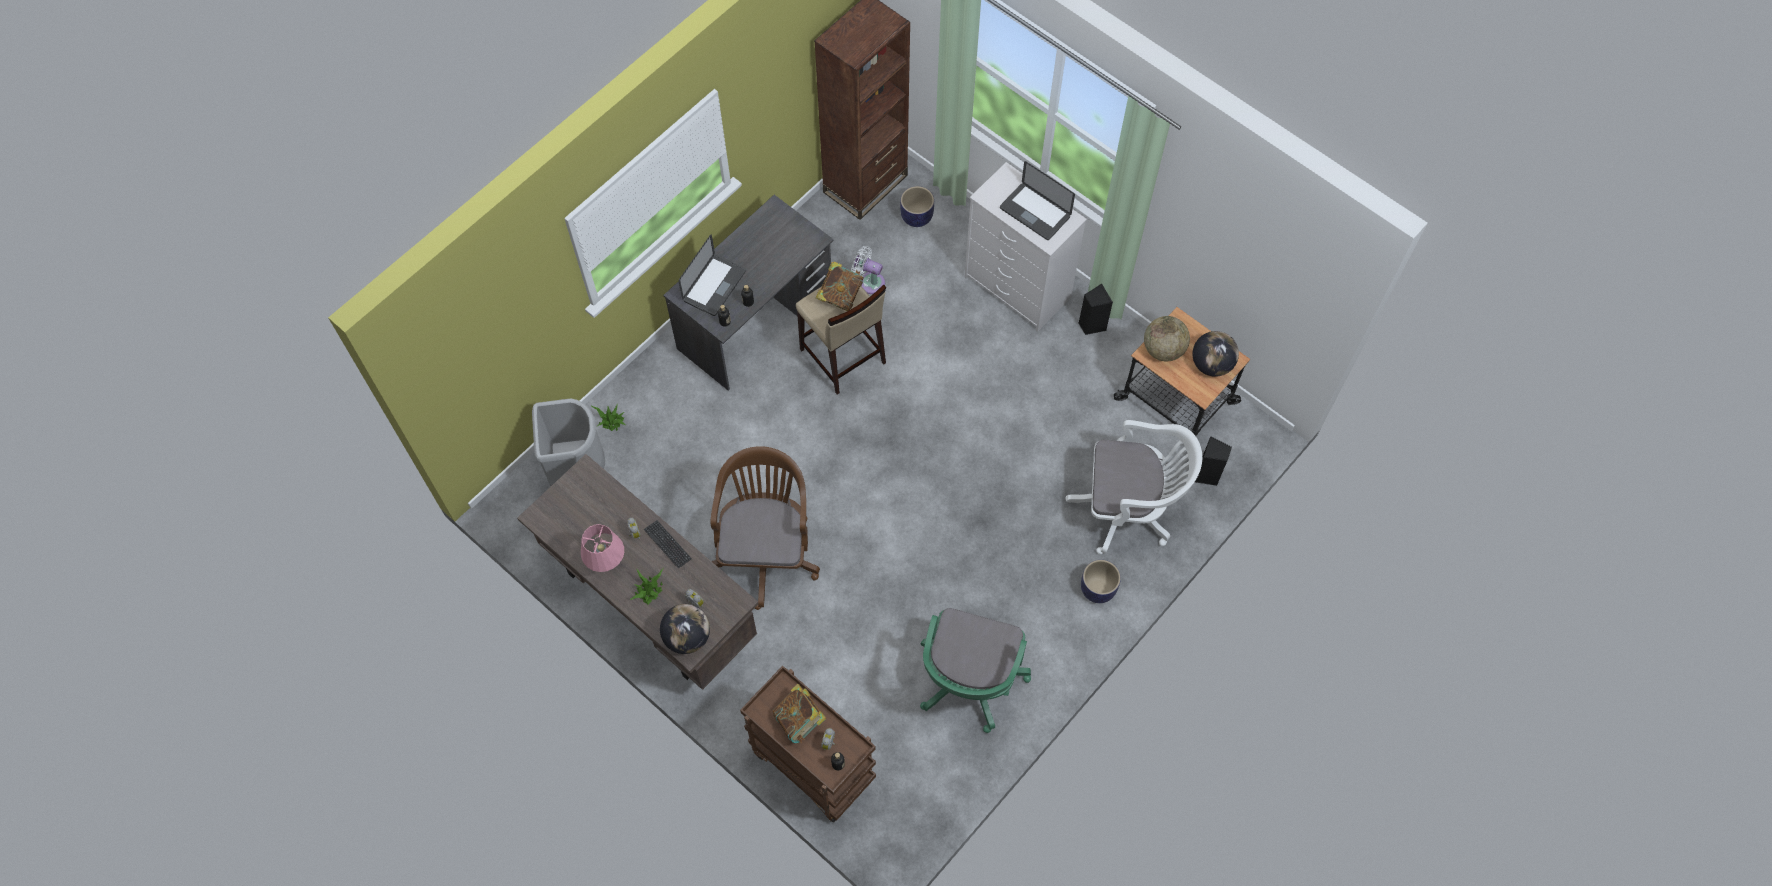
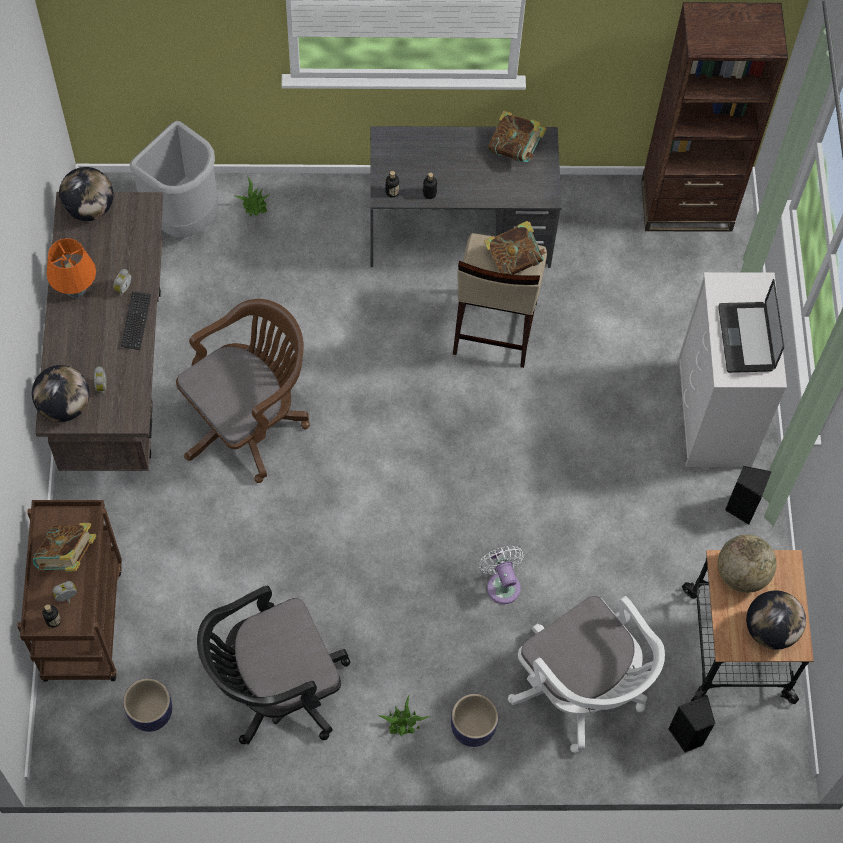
camera: 45 degrees right, 0 degrees up
(552, 507) = (90, 208): none -> globe
(607, 563) = (77, 291): pink table lamp -> orange table lamp
(649, 590) = (81, 342): potted plant -> potted plant (403, 722)
(714, 286) = (418, 156): laptop -> none
(766, 229) = (515, 149): none -> book
(869, 282) = (590, 289): white fan -> white fan (502, 584)
(917, 217) = (697, 273): planter -> planter (150, 713)
(968, 683) = (275, 689): green office chair -> black office chair

